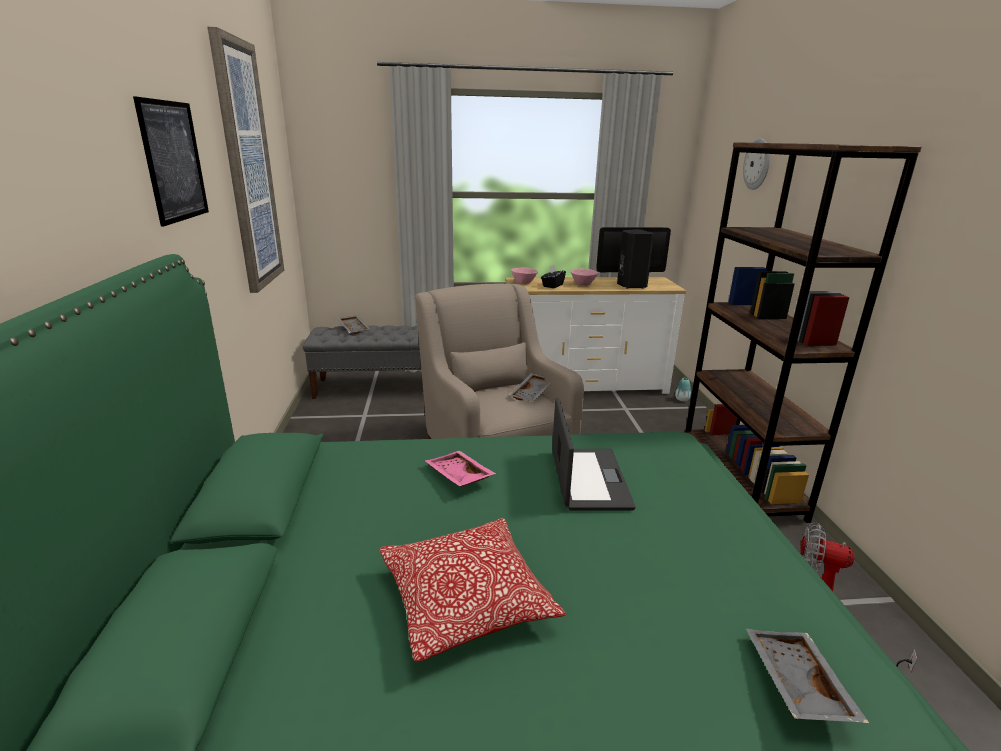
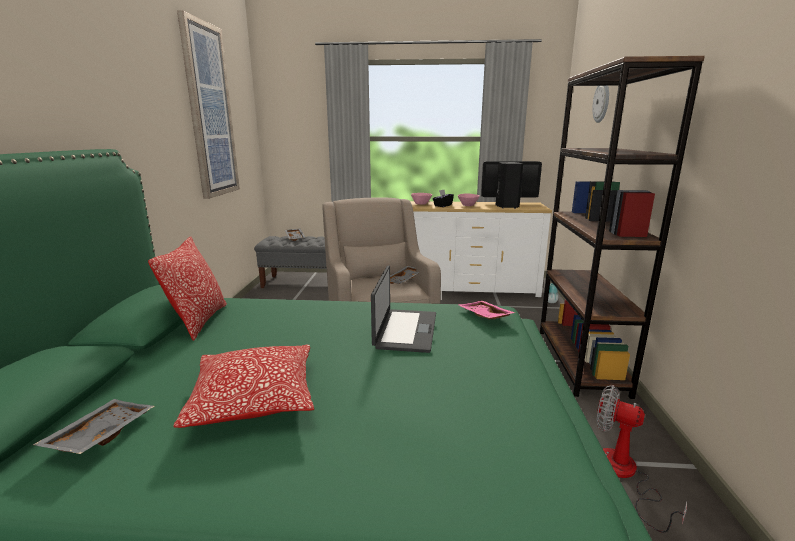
camera: 10 degrees right, 5 degrees down
(174, 161) = (133, 93): picture -> none
(319, 484) = (198, 321): none -> pillow
(458, 477) = (303, 322): pink tray -> pink tray (483, 316)
(794, 683) = (493, 483): grey tray -> grey tray (100, 434)

